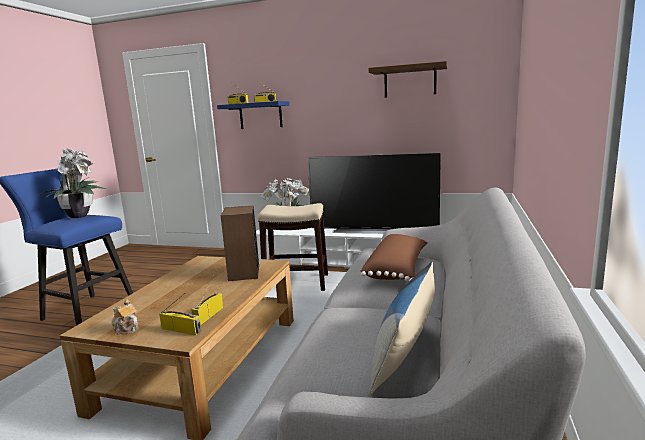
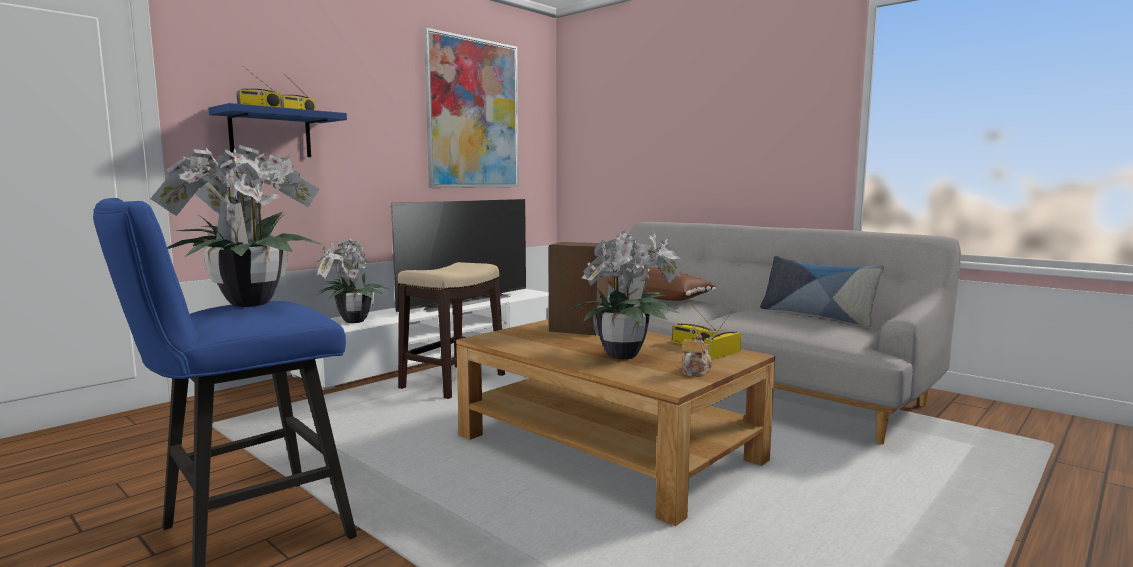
camera: 65 degrees left, 5 degrees down
(125, 329) = (695, 371): teapot -> teapot turned 150 degrees clockwise
(169, 300) = (626, 355): none -> potted plant
(410, 81) = (473, 114): brown shelf -> picture

